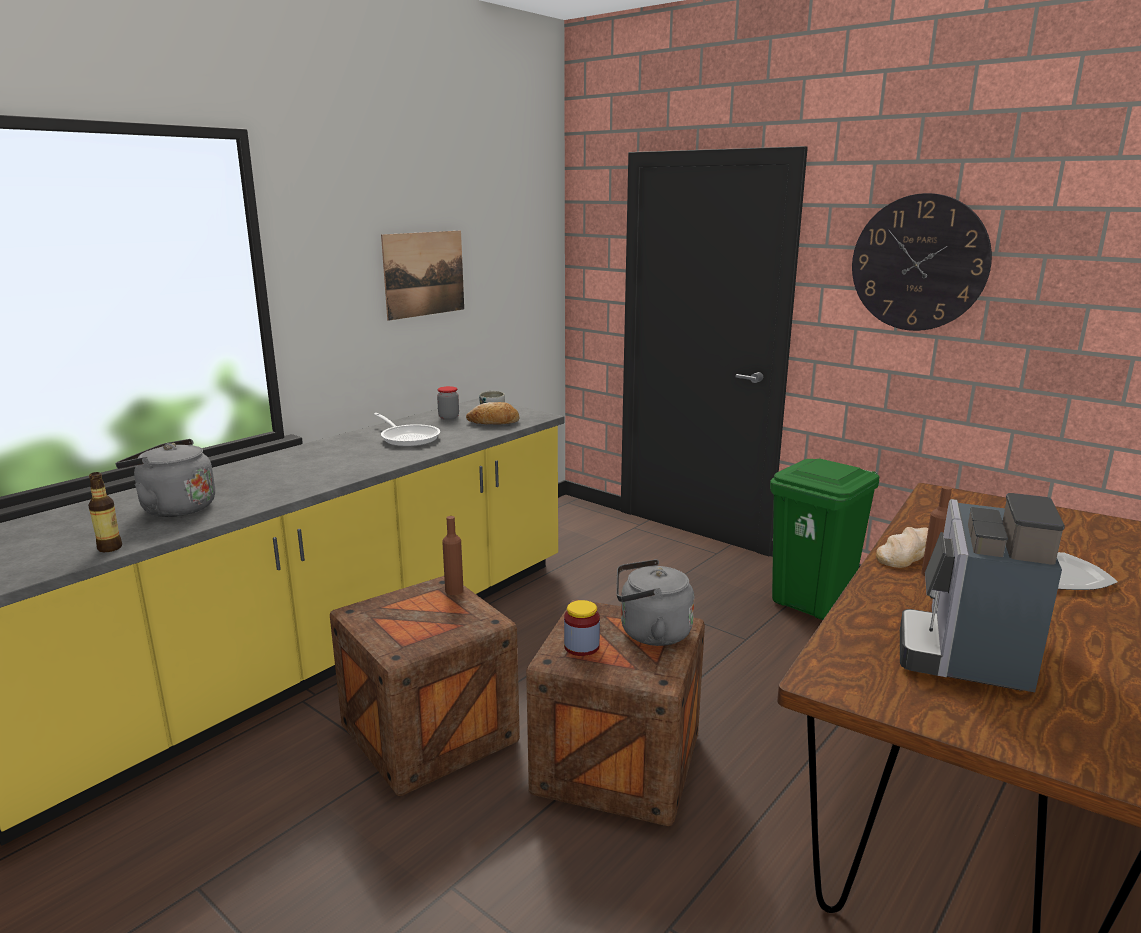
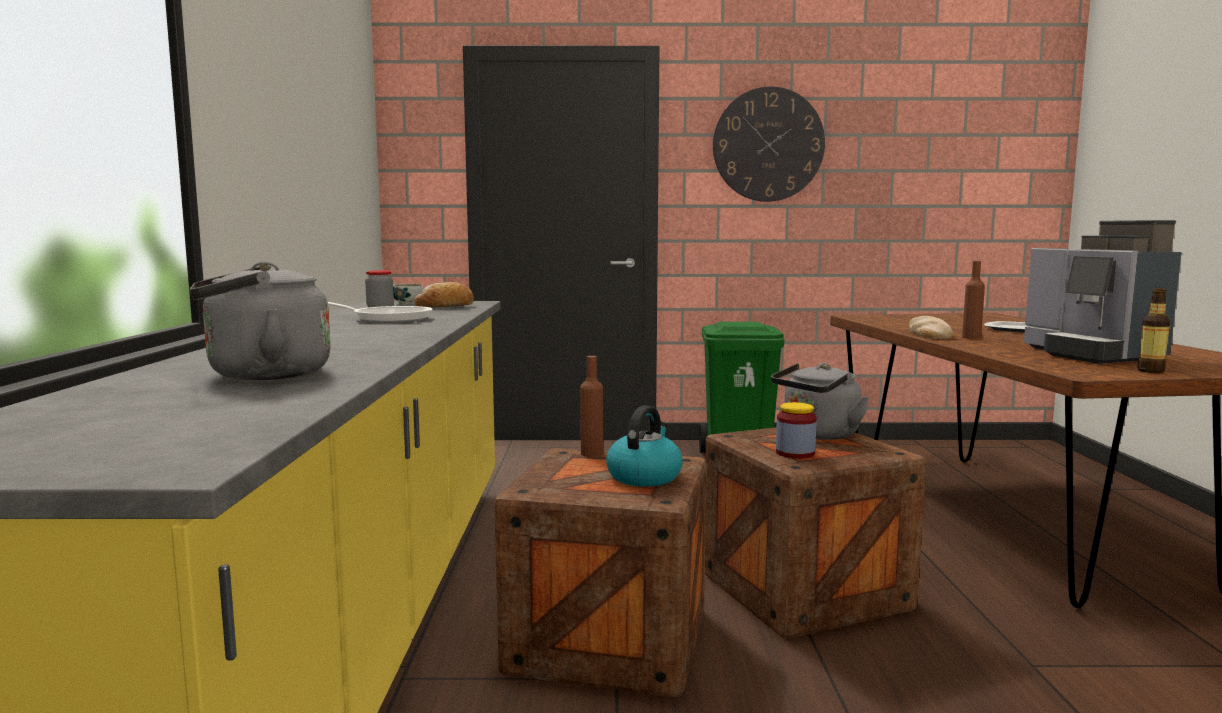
camera: 40 degrees left, 10 degrees down
(110, 548) = (292, 404): bottle -> bottle (1150, 371)
(424, 274) = (301, 140): picture -> none
(434, 627) = (644, 476): none -> kettle

